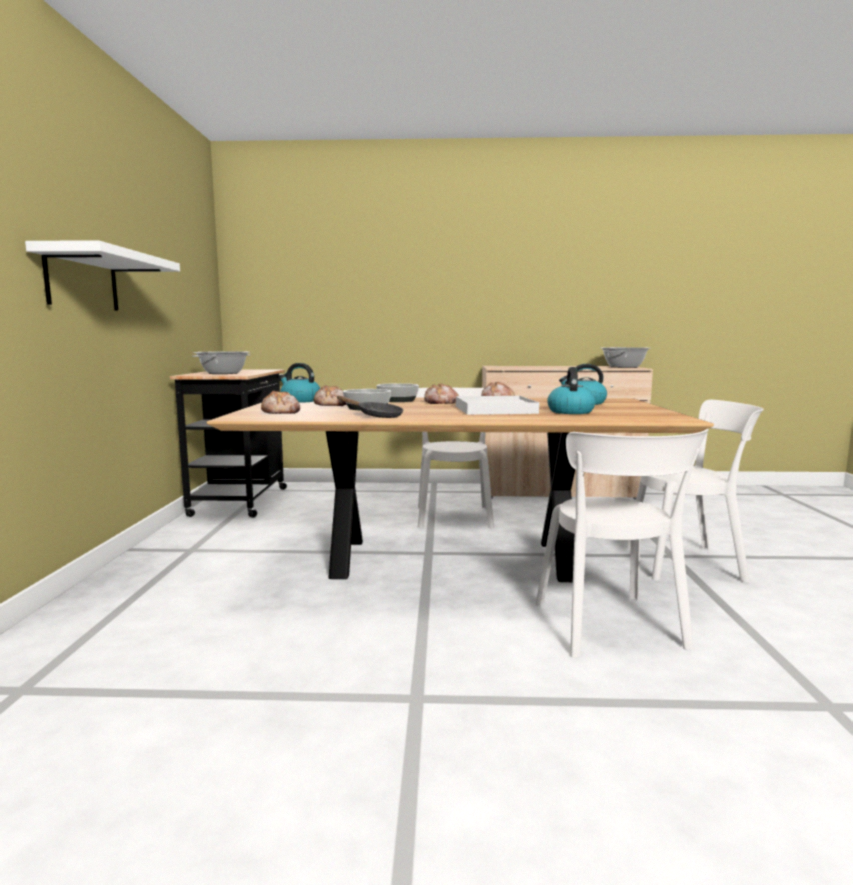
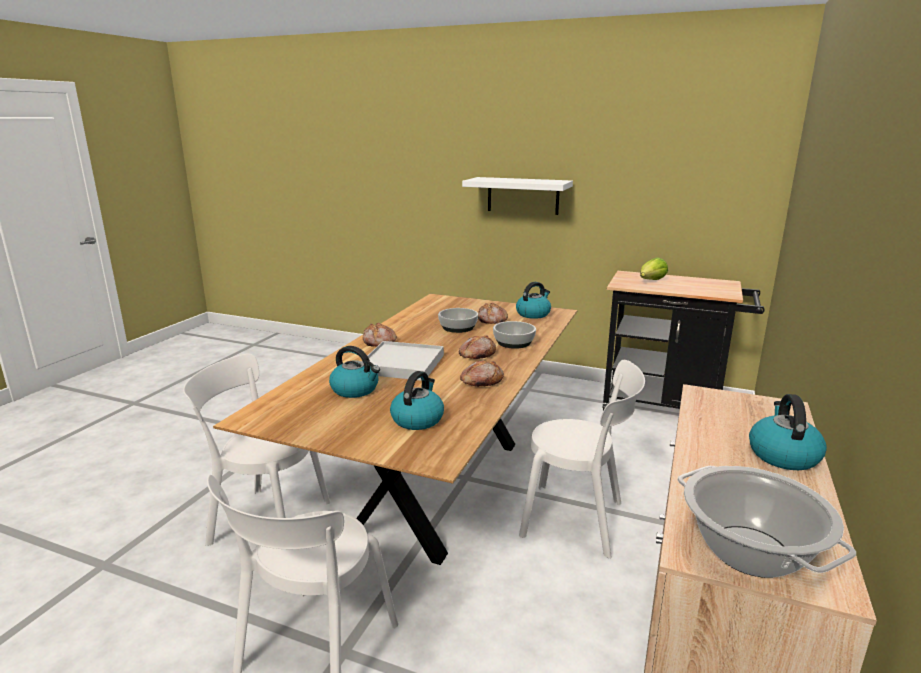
camera: 110 degrees right, 10 degrees up
(223, 373) = (651, 281): cooking pot -> lettuce
(282, 412) = (453, 306): bread -> bread (379, 342)
(376, 416) = (407, 325): black frying pan -> none
(546, 366) = (782, 455): none -> kettle

